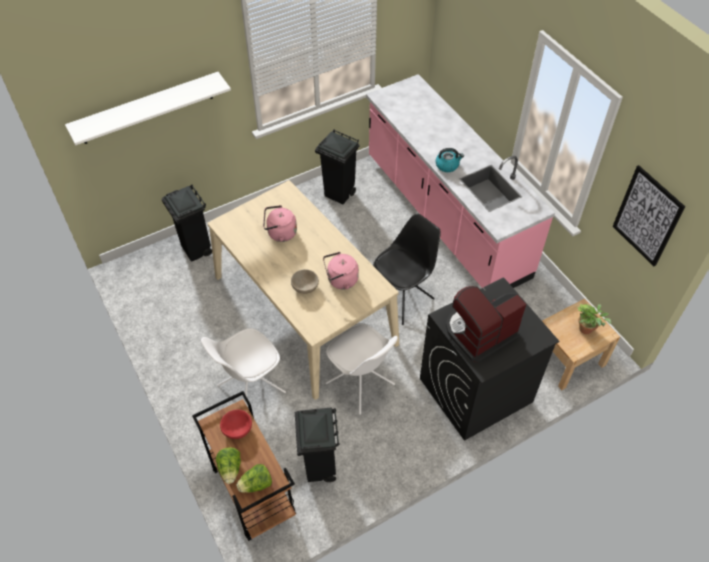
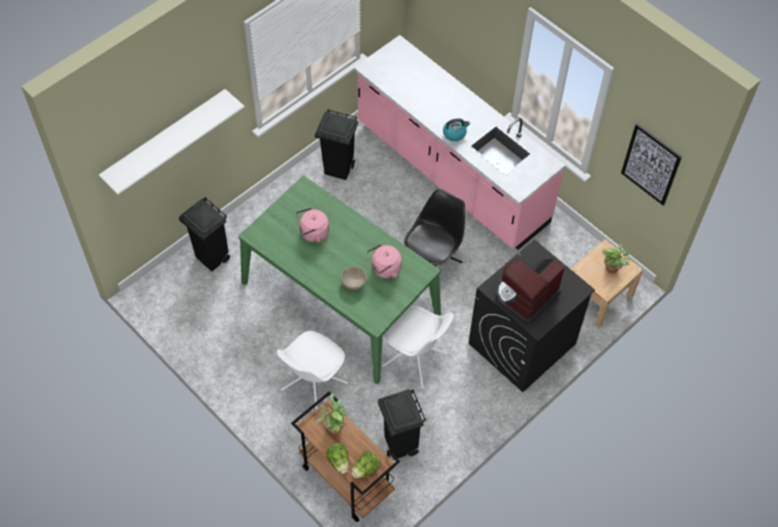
camera: 15 degrees left, 5 degrees up
(237, 429) = (333, 426): red bowl -> potted plant
(304, 309) = (340, 298): beige dining table -> green dining table

